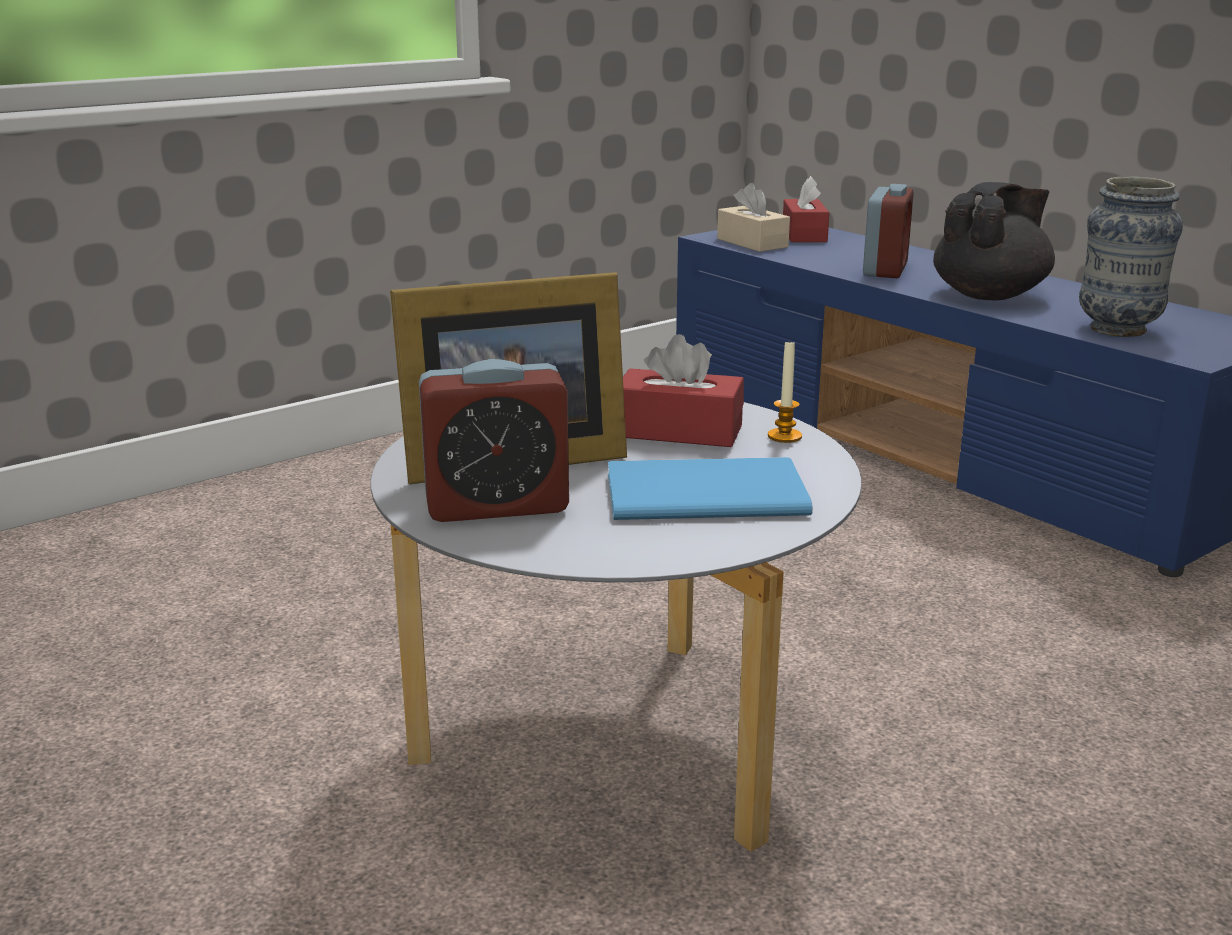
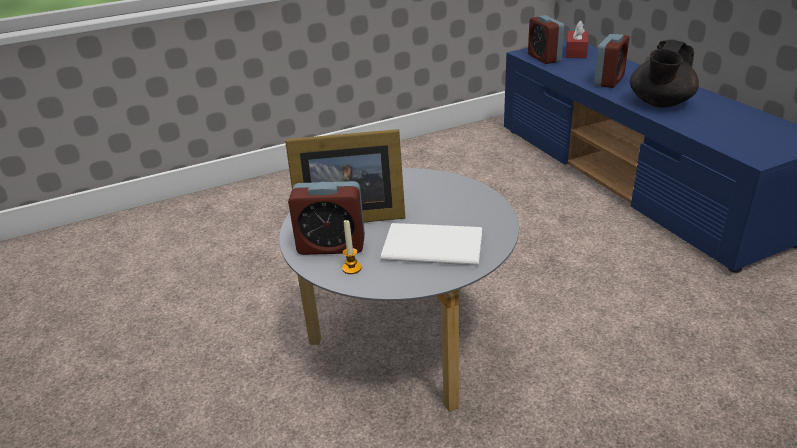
camera: 15 degrees right, 10 degrees up
(678, 431) = (438, 201): red tissue box -> none
(699, 492) = (430, 245): blue book -> white book
(752, 243) = (544, 58): beige tissue box -> alarm clock
(784, 436) = (490, 209): candle -> candle (351, 268)
(990, 295) = (660, 103): black teapot -> black teapot turned 150 degrees clockwise
(1118, 329) = (722, 133): vase -> none

